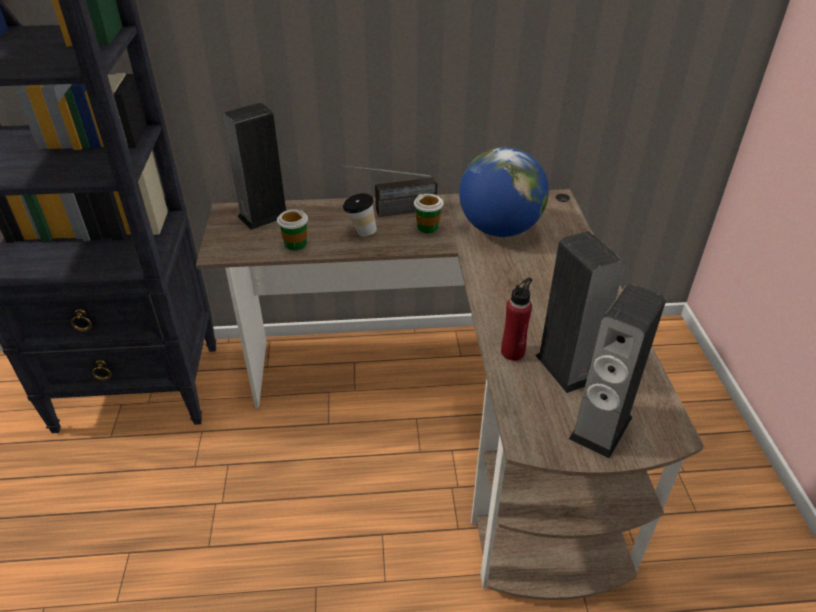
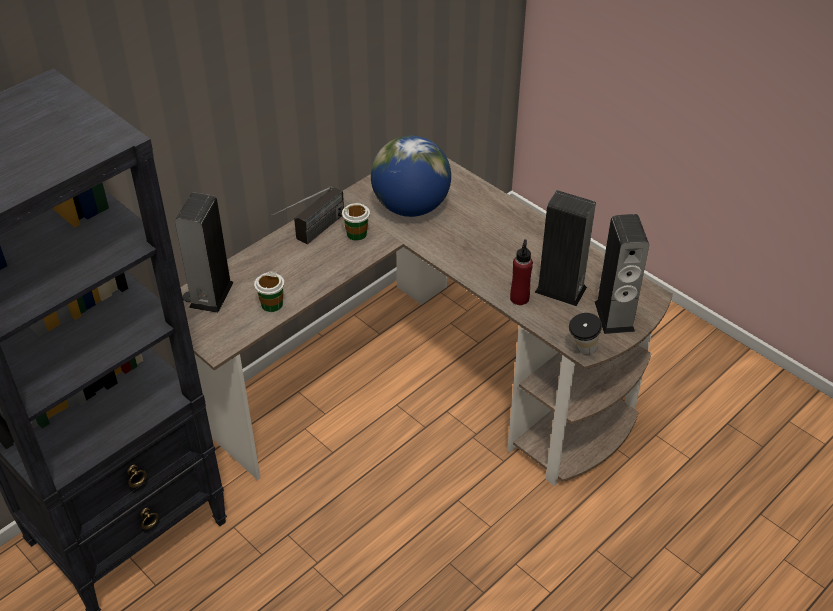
camera: 40 degrees left, 5 degrees up
(360, 232) = (310, 266): cup -> cup (582, 351)

